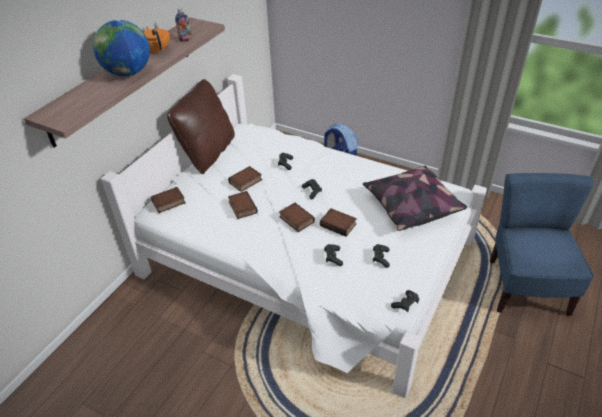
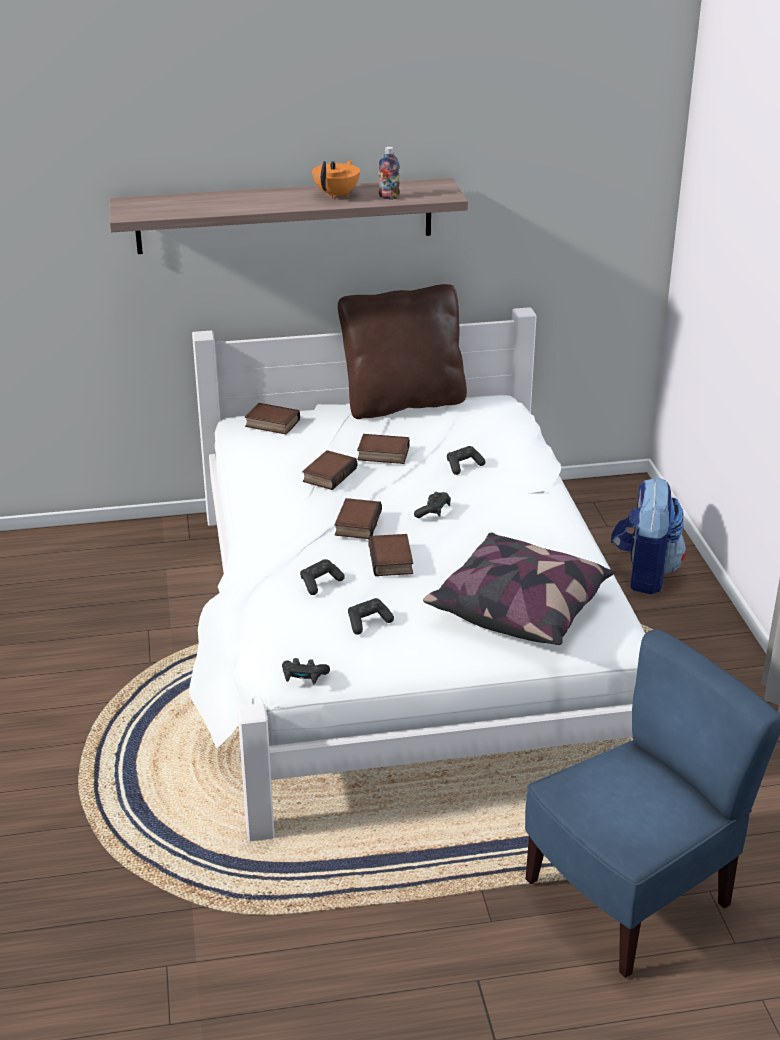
camera: 50 degrees right, 10 degrees down
(128, 73) = (263, 202): globe -> none

